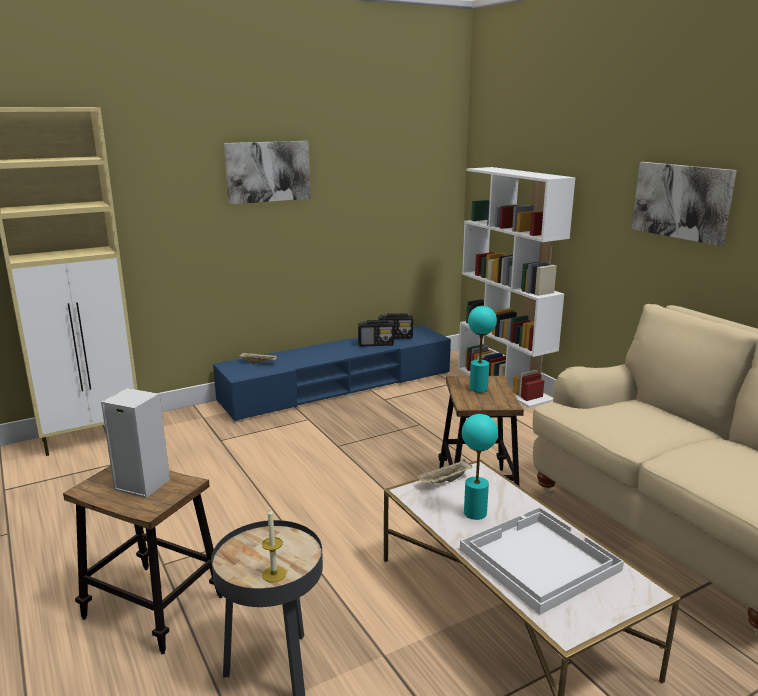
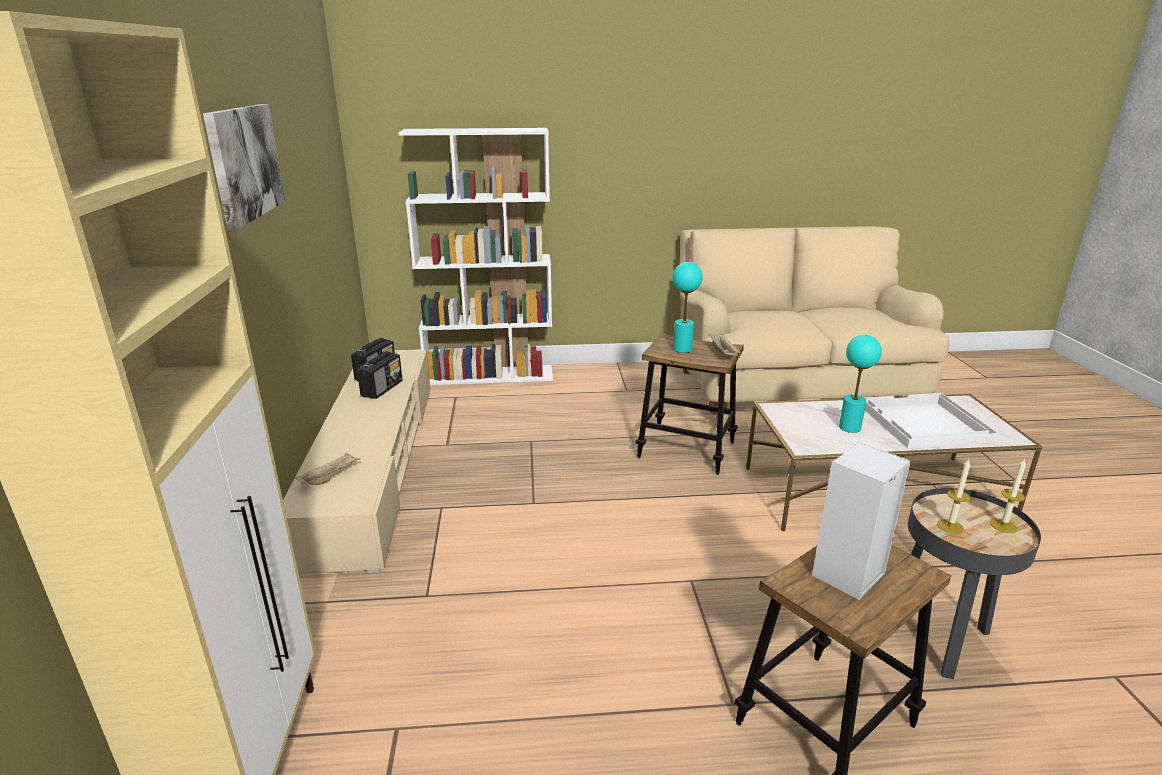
camera: 65 degrees left, 5 degrees up
(258, 545) = (950, 526): none -> candle
(339, 387) = (374, 464): blue tv stand -> beige tv stand
(444, 482) = (790, 426): beige tray -> beige tray (723, 353)
(681, 201) = (672, 137): picture -> none

